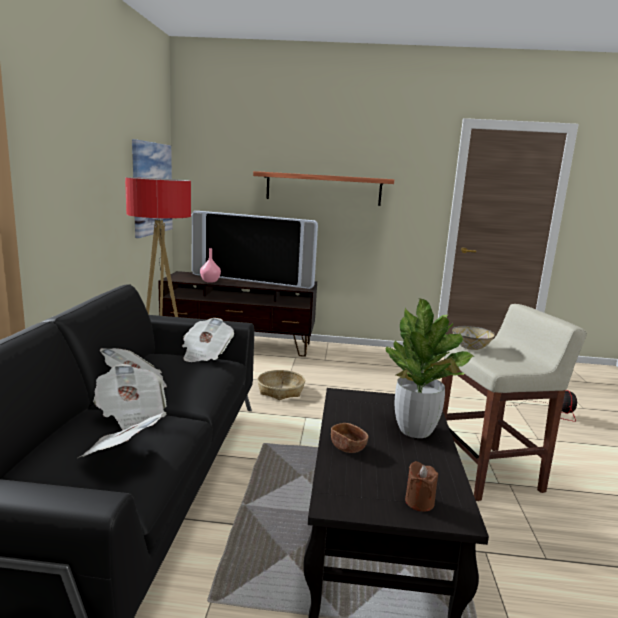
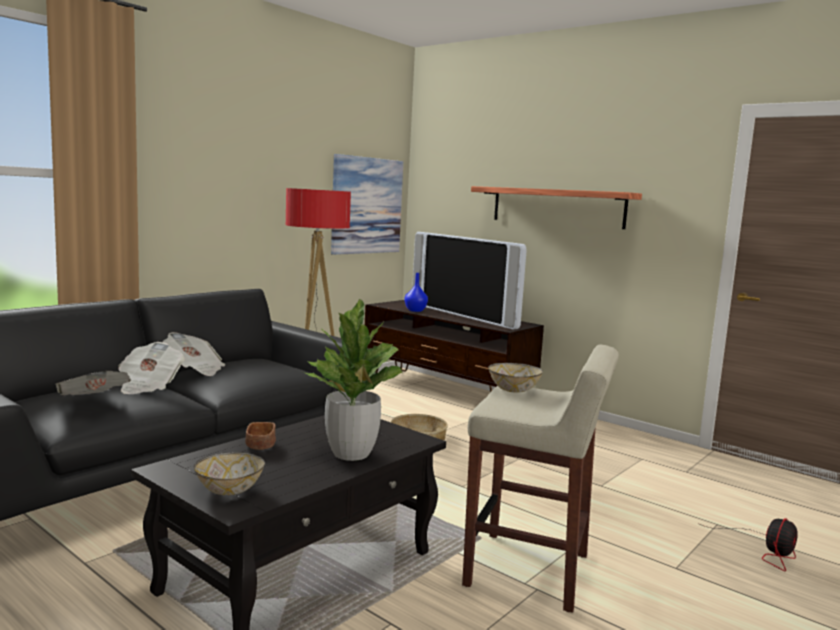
camera: 35 degrees right, 5 degrees down
(205, 354) = (294, 363): newspaper -> none
(210, 281) = (416, 310): pink vase -> blue vase
(419, 502) = (228, 490): brown candle -> bowl

